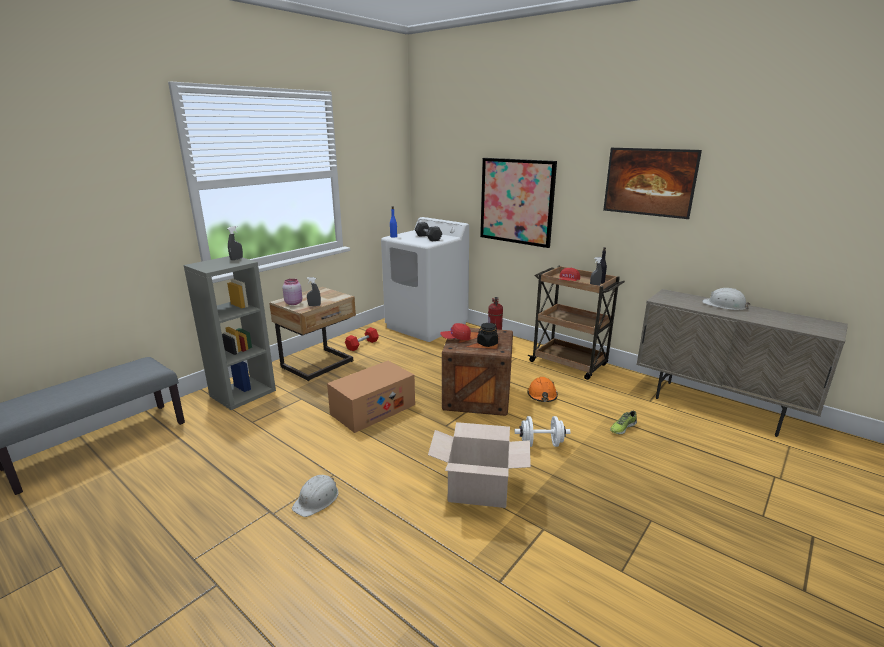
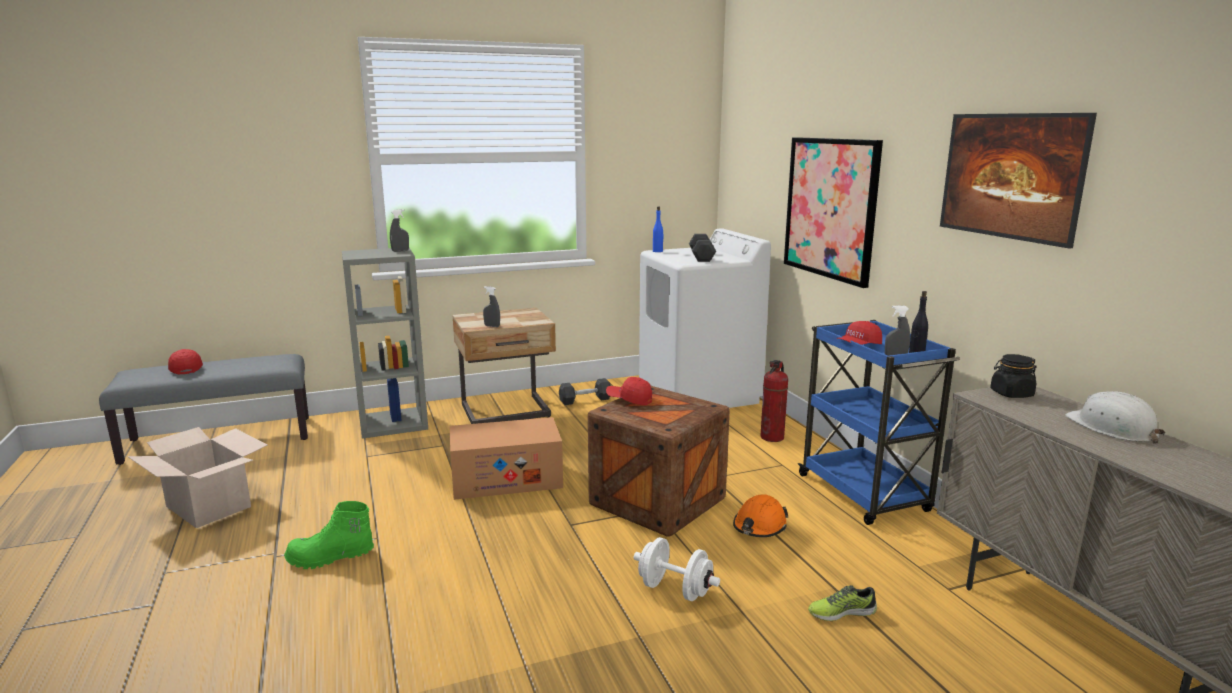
camera: 30 degrees right, 5 degrees down
(60, 391) = (186, 368): none -> red cap
(293, 303) = (475, 320): pink jar -> none
(317, 499) = (330, 558): white hard hat -> green boot
(362, 345) = (585, 400): red dumbbell -> grey dumbbell
(478, 490) = (514, 616): cardboard box -> cardboard box (207, 507)
(487, 343) = (662, 415): black jar -> black jar (1011, 394)
(569, 364) = (864, 494): brown cart -> blue cart

